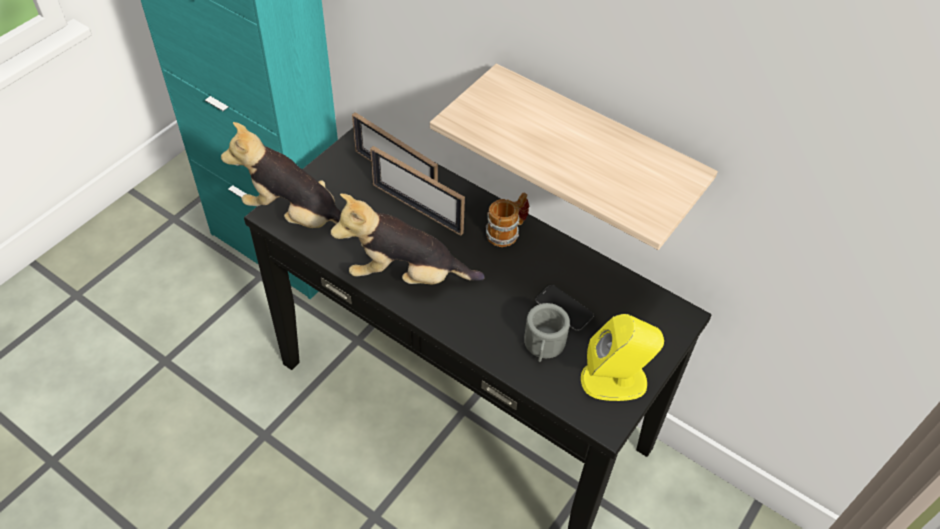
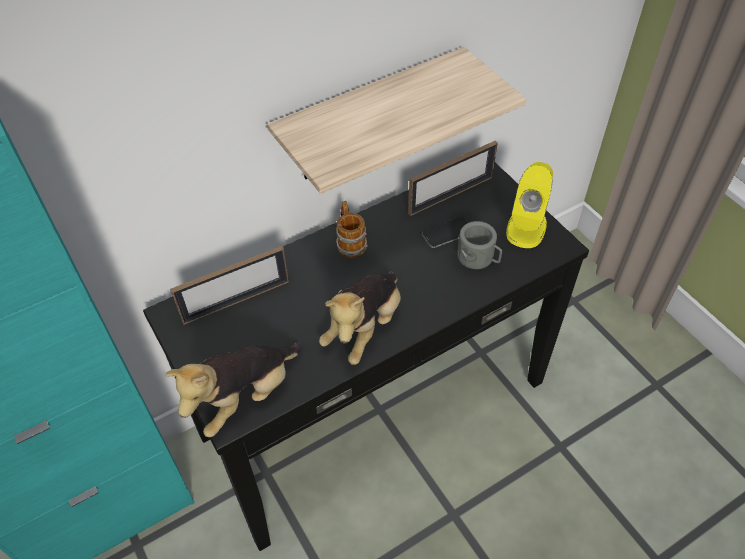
camera: 65 degrees left, 0 degrees up
(417, 208) = (288, 296): picture frame -> picture frame (450, 195)

